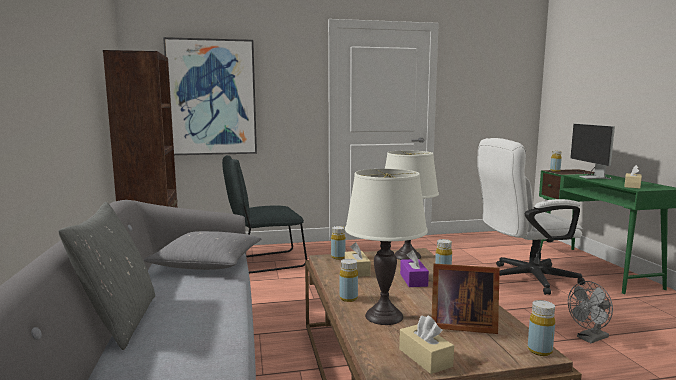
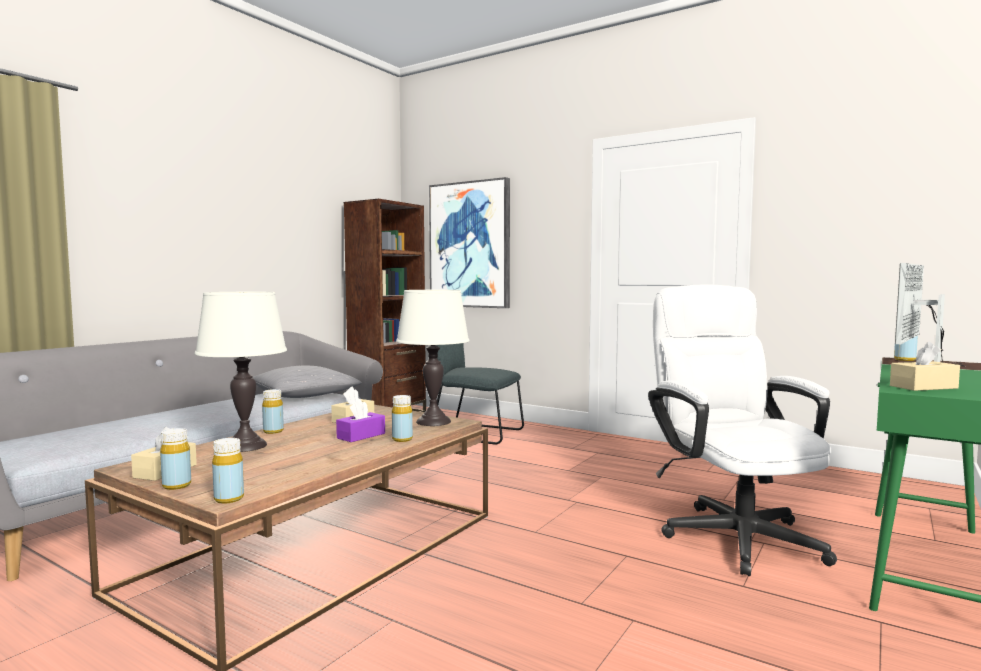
camera: 45 degrees right, 5 degrees down
(119, 321) = (158, 410): grey pillow -> none
(338, 257) = (379, 409): yellow bottle -> yellow bottle (176, 485)
(460, 324) = (260, 467): picture frame -> none
(524, 279) = (733, 532): white office chair -> white office chair turned 45 degrees clockwise
(589, 338) = (615, 617): grey fan -> none

